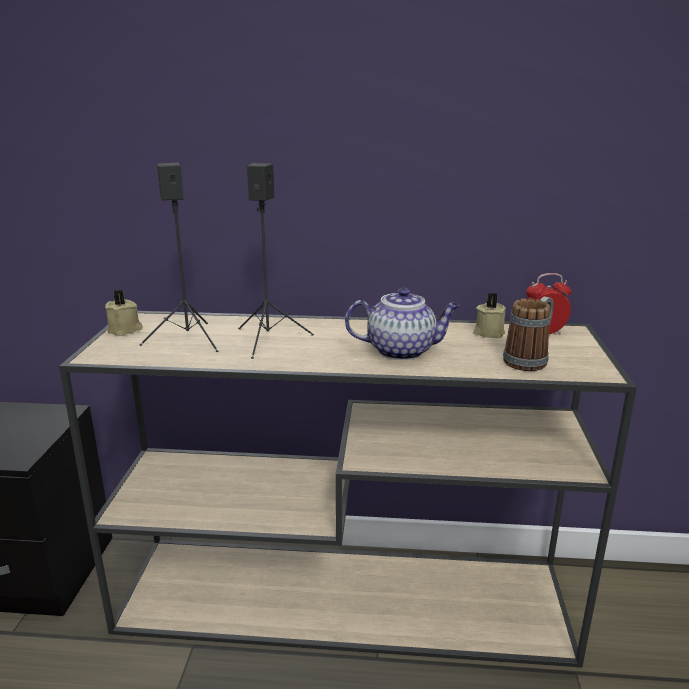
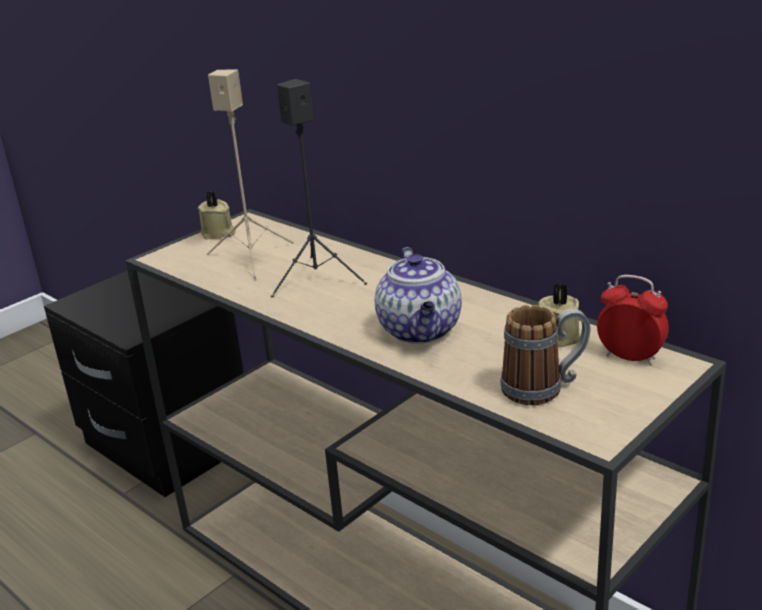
camera: 40 degrees right, 5 degrees up
(188, 339) = (252, 258): black speaker -> beige speaker
(402, 351) = (421, 331): teapot -> teapot turned 45 degrees clockwise

